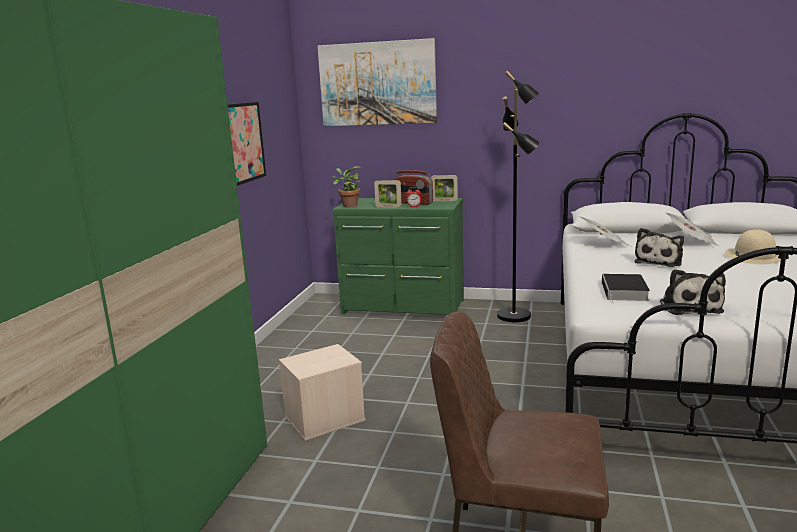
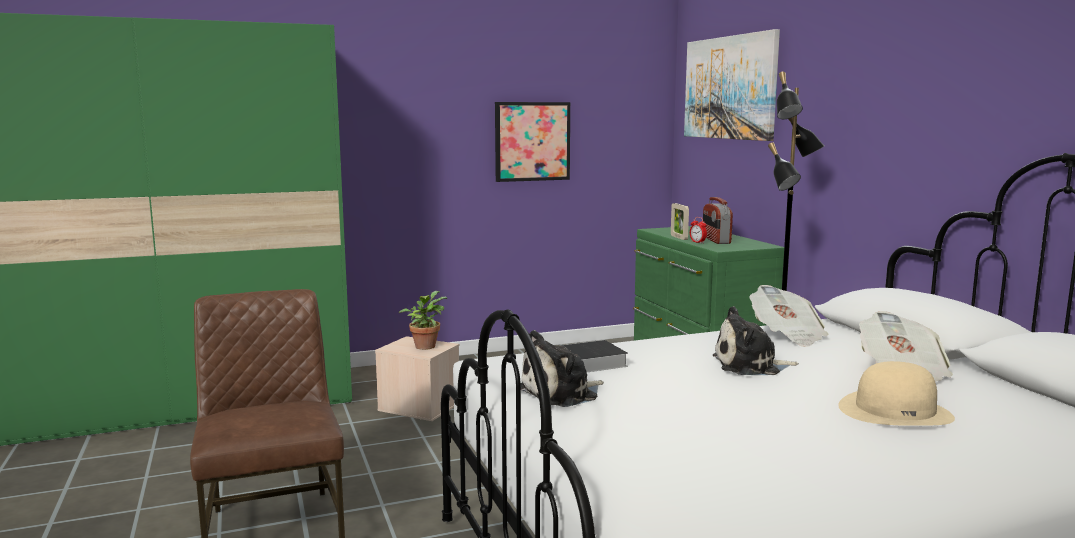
camera: 55 degrees right, 5 degrees down
(348, 206) = (658, 230): potted plant -> potted plant (425, 346)
(444, 201) = (751, 245): picture frame -> none

